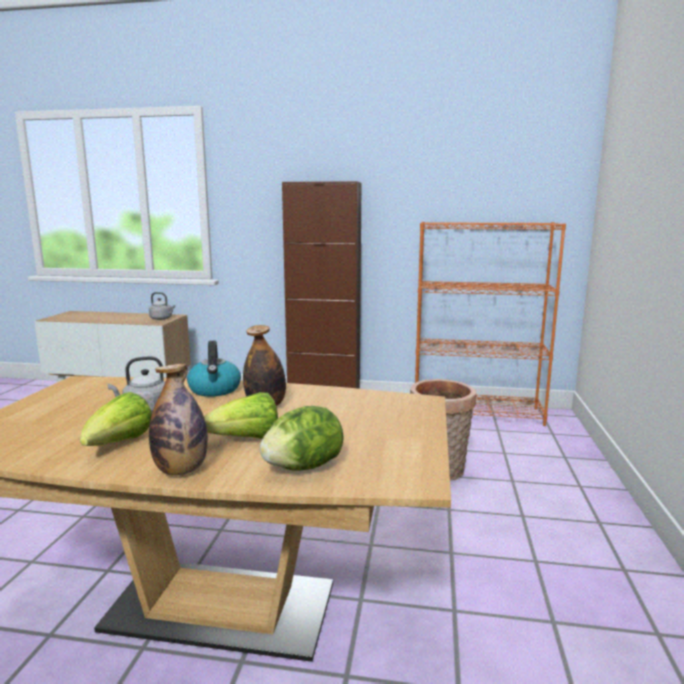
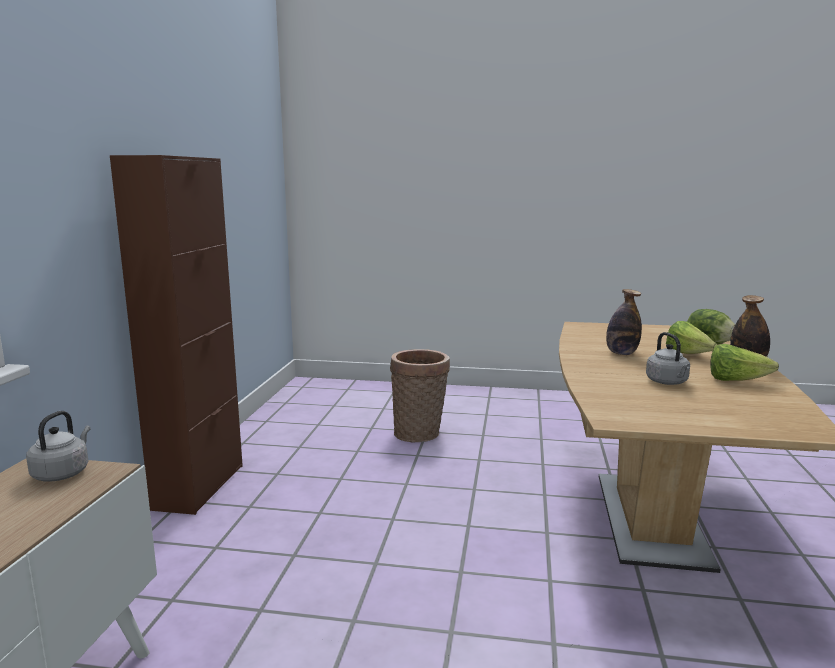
camera: 90 degrees left, 0 degrees up
(215, 390) = (596, 368): kettle -> none
(477, 413) = (287, 408): orange bookcase -> none

